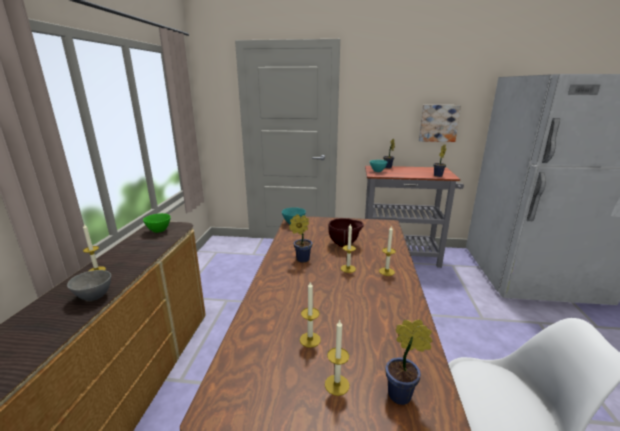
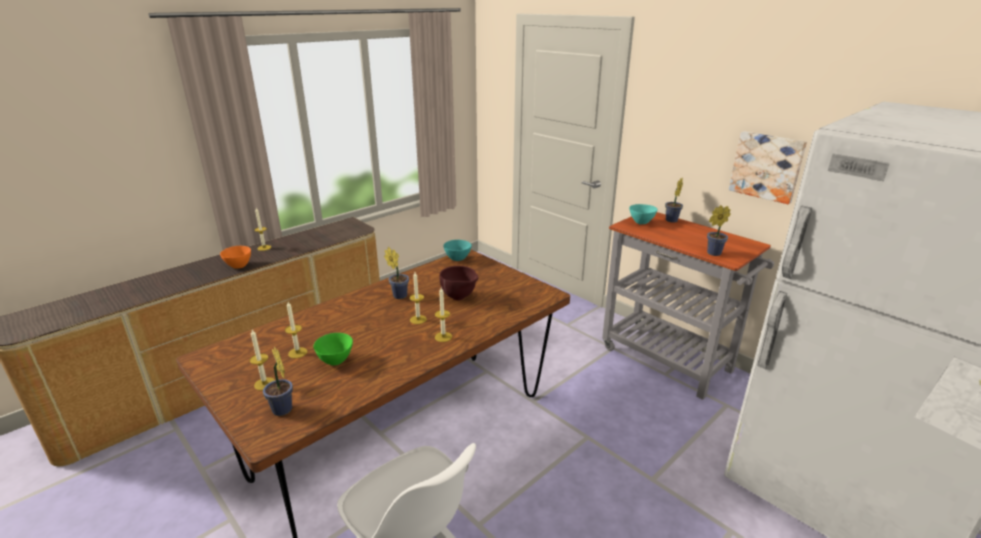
camera: 40 degrees right, 5 degrees up
(94, 297) = (238, 266): grey bowl -> orange bowl
(159, 231) = (342, 229): green bowl -> green bowl (336, 361)

